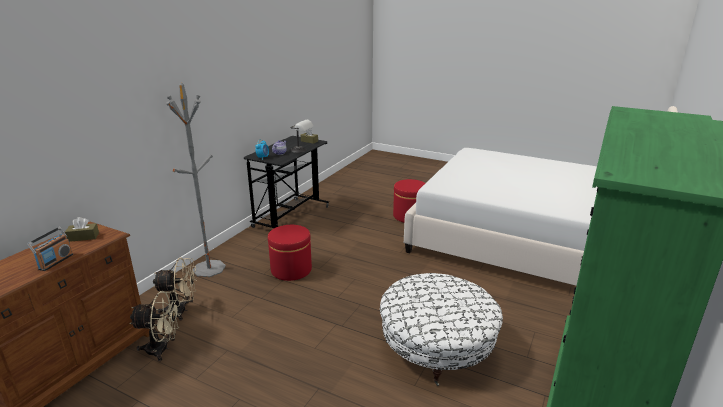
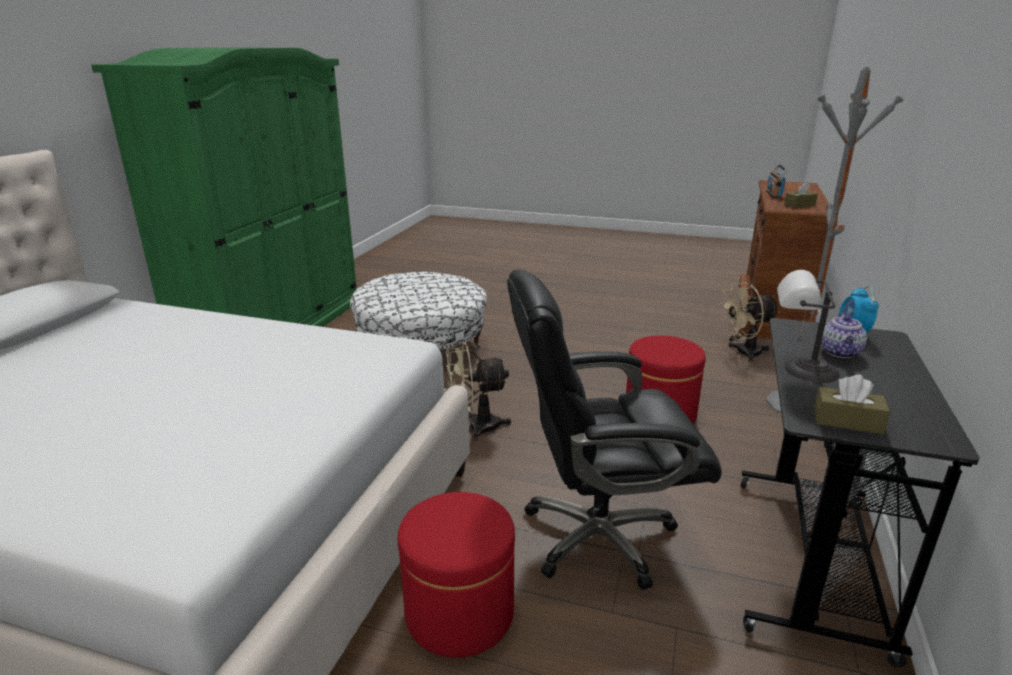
camera: 170 degrees right, 0 degrees up
(163, 349) = (708, 325): beige fan -> beige fan (475, 427)
(355, 228) = (602, 535): none -> black office chair

